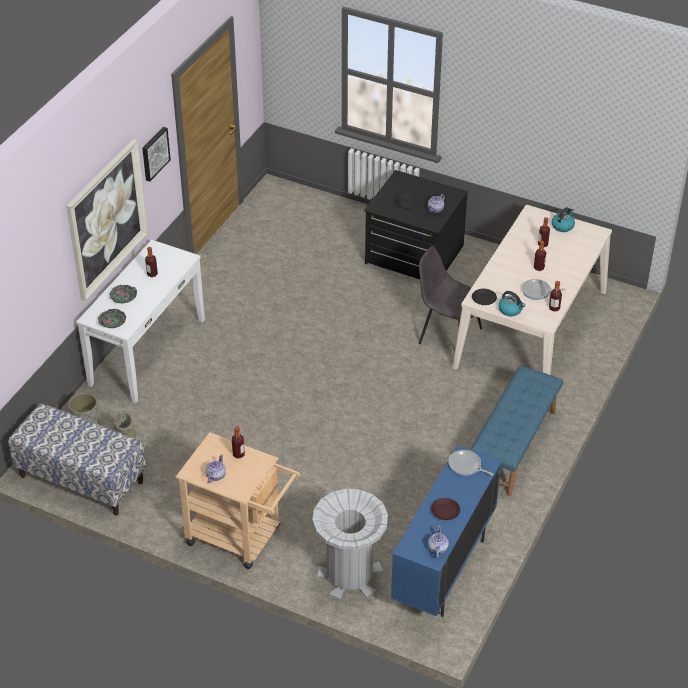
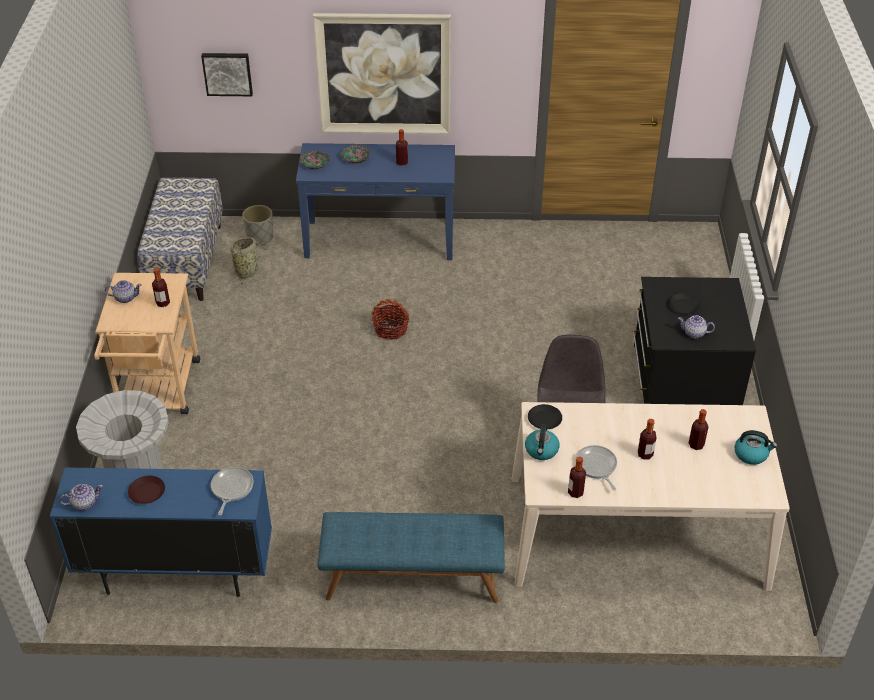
camera: 65 degrees right, 0 degrees up
(147, 352) = (379, 239): white console table -> blue console table
(154, 153) = (489, 56): picture -> picture (227, 73)
(261, 379) = (391, 329): none -> basket

